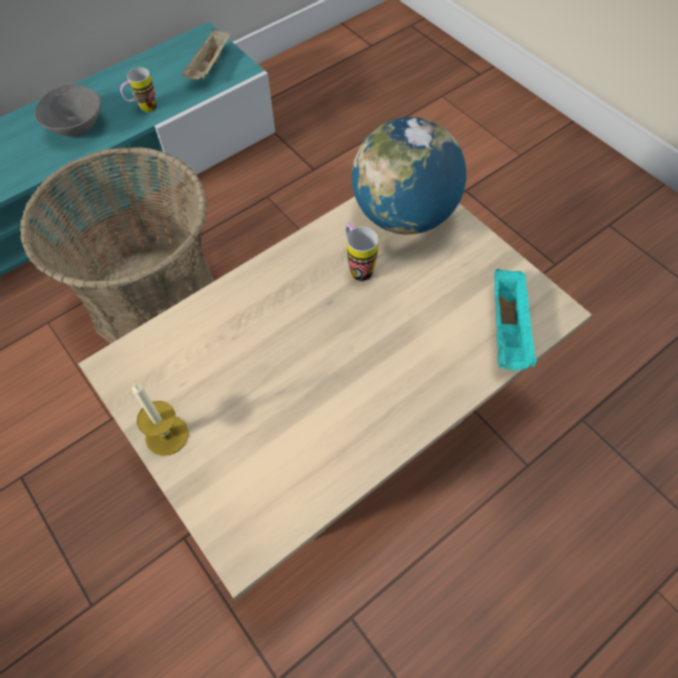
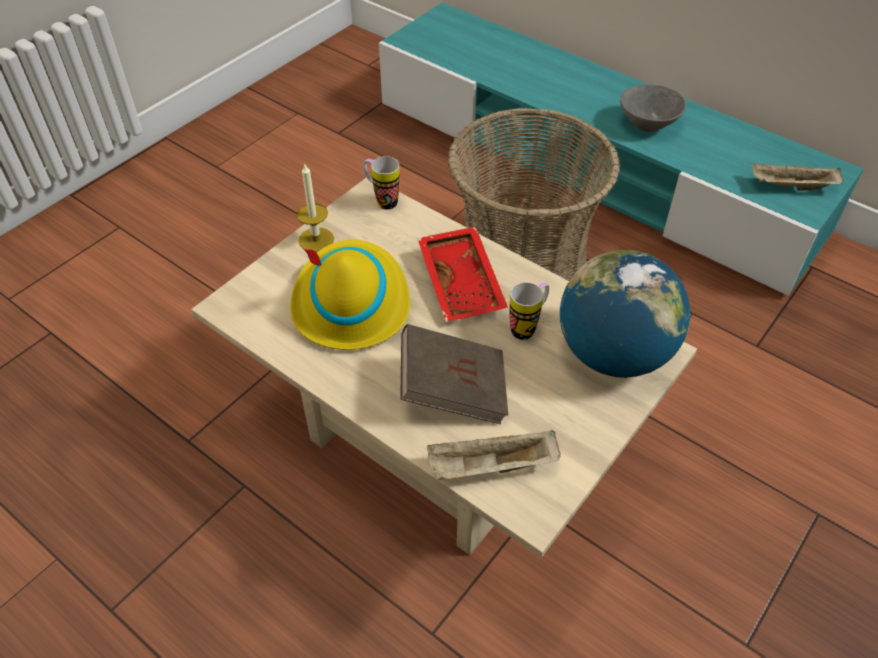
camera: 75 degrees right, 10 degrees down
(143, 109) = (698, 158): mug -> mug (382, 200)
(279, 412) = (350, 302): none -> yellow hat
(285, 305) = (463, 283): none -> red tray
(419, 341) = (453, 390): none -> brown book
(509, 330) = (491, 467): turquoise tray -> beige tray

